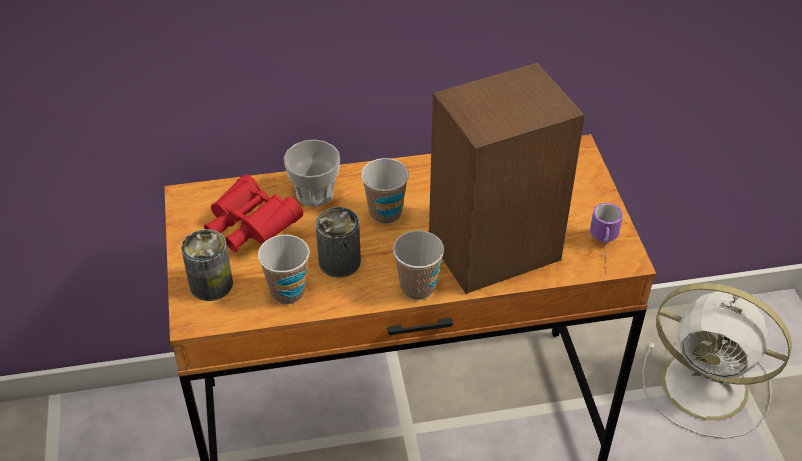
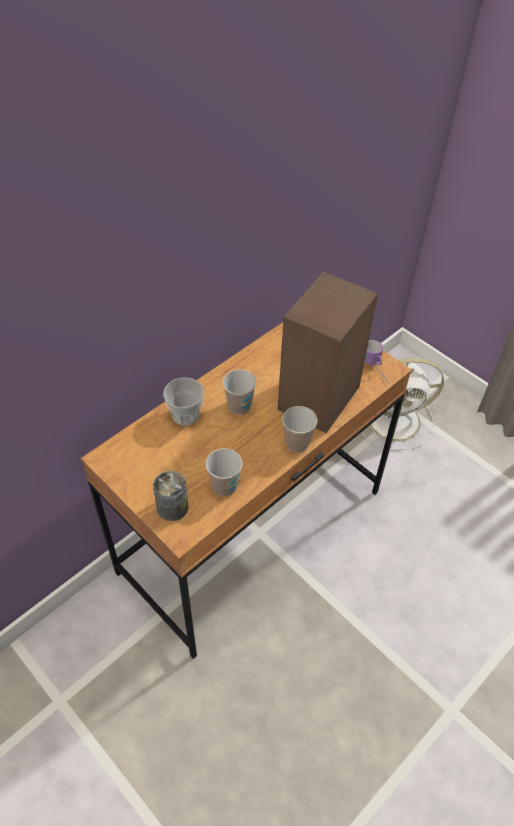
camera: 35 degrees left, 5 degrees up
(250, 228) = (164, 457): red binoculars -> none
(339, 261) = (238, 451): can -> none

